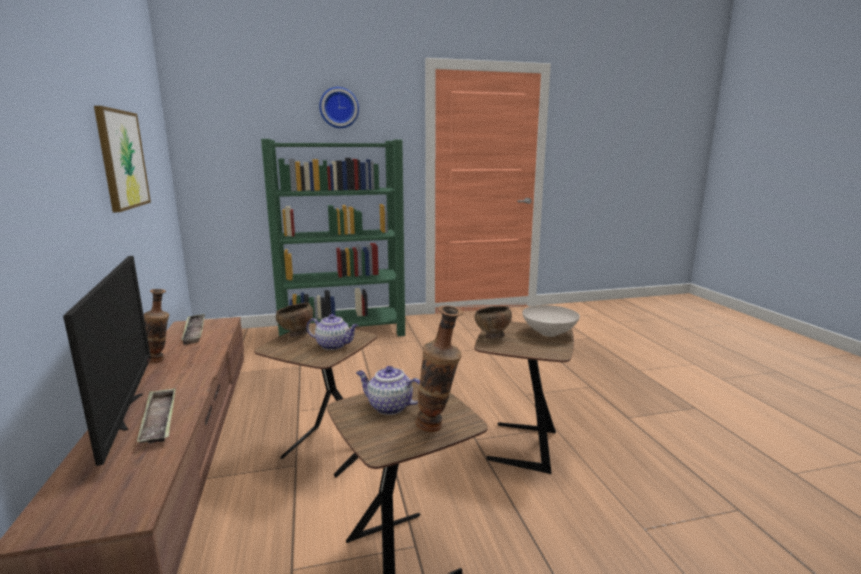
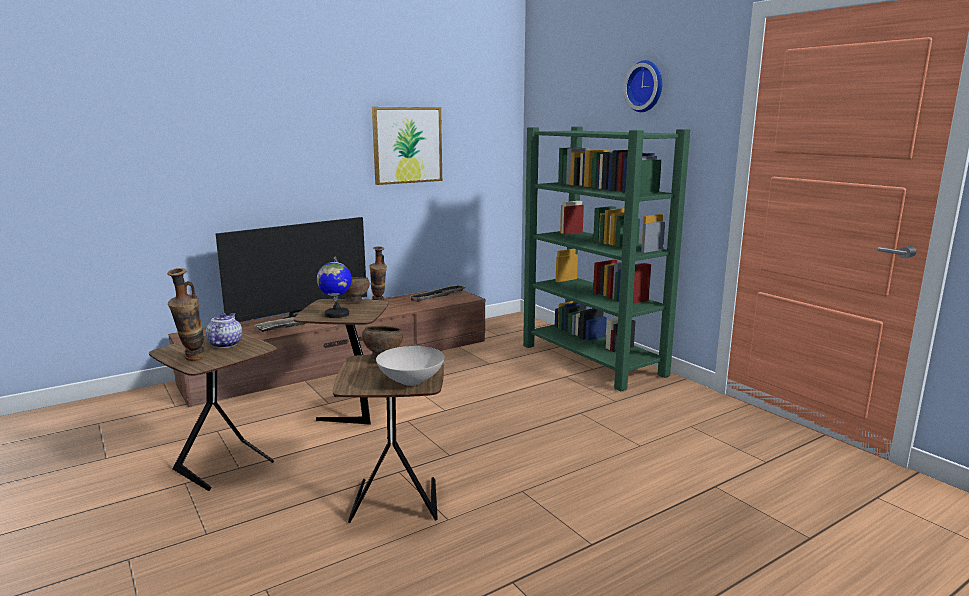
camera: 70 degrees right, 0 degrees up
(334, 345) = (336, 314): teapot -> globe

